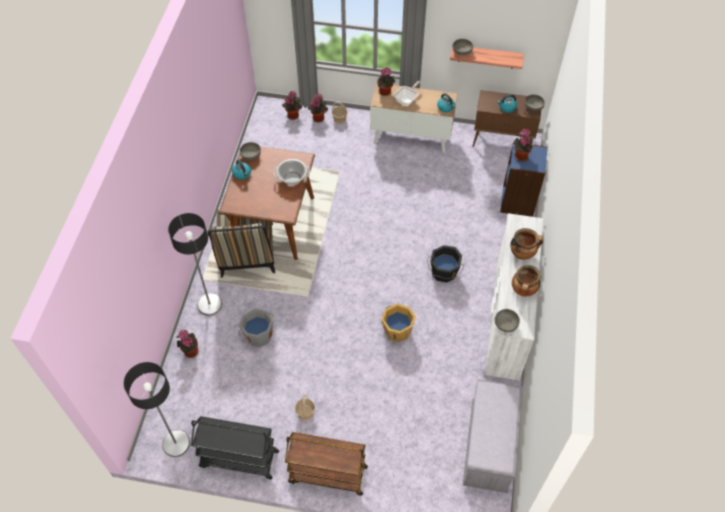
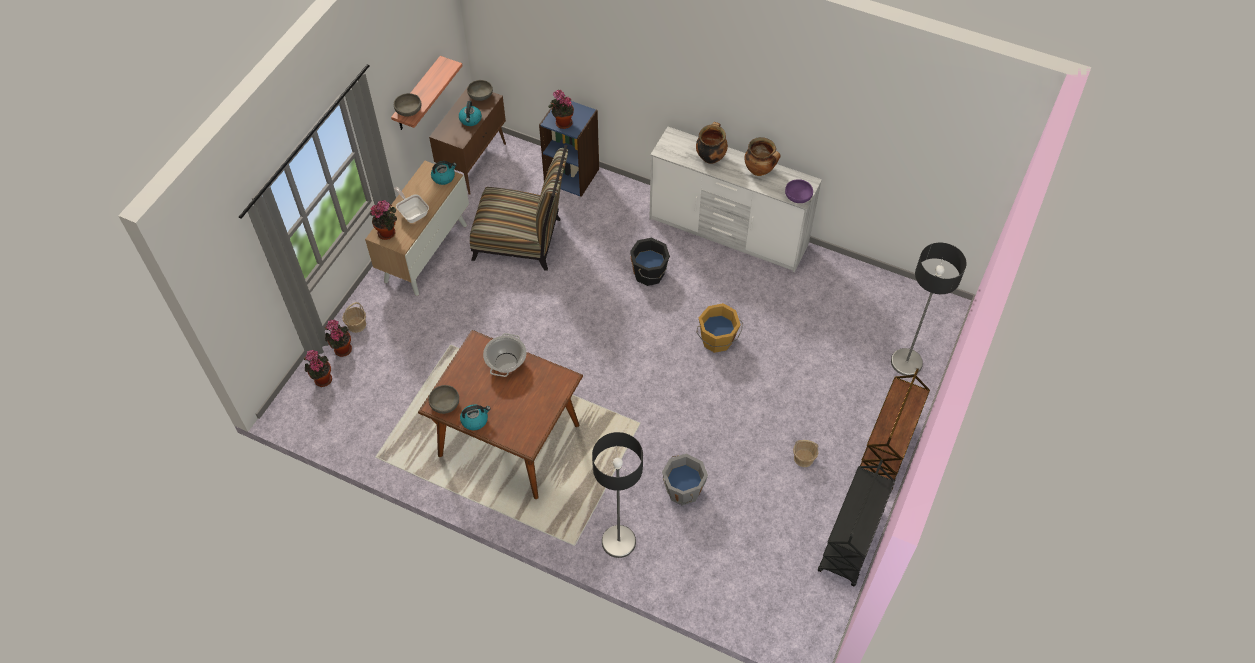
camera: 75 degrees left, 0 degrees up
(176, 443) = (816, 612): floor lamp -> floor lamp (906, 362)
(190, 351) = (684, 576): potted plant -> none
(247, 254) = (550, 482): chair -> chair (523, 240)
(488, 447) = (880, 292): grey bench -> none
(506, 324) = (797, 197): grey bowl -> purple bowl

